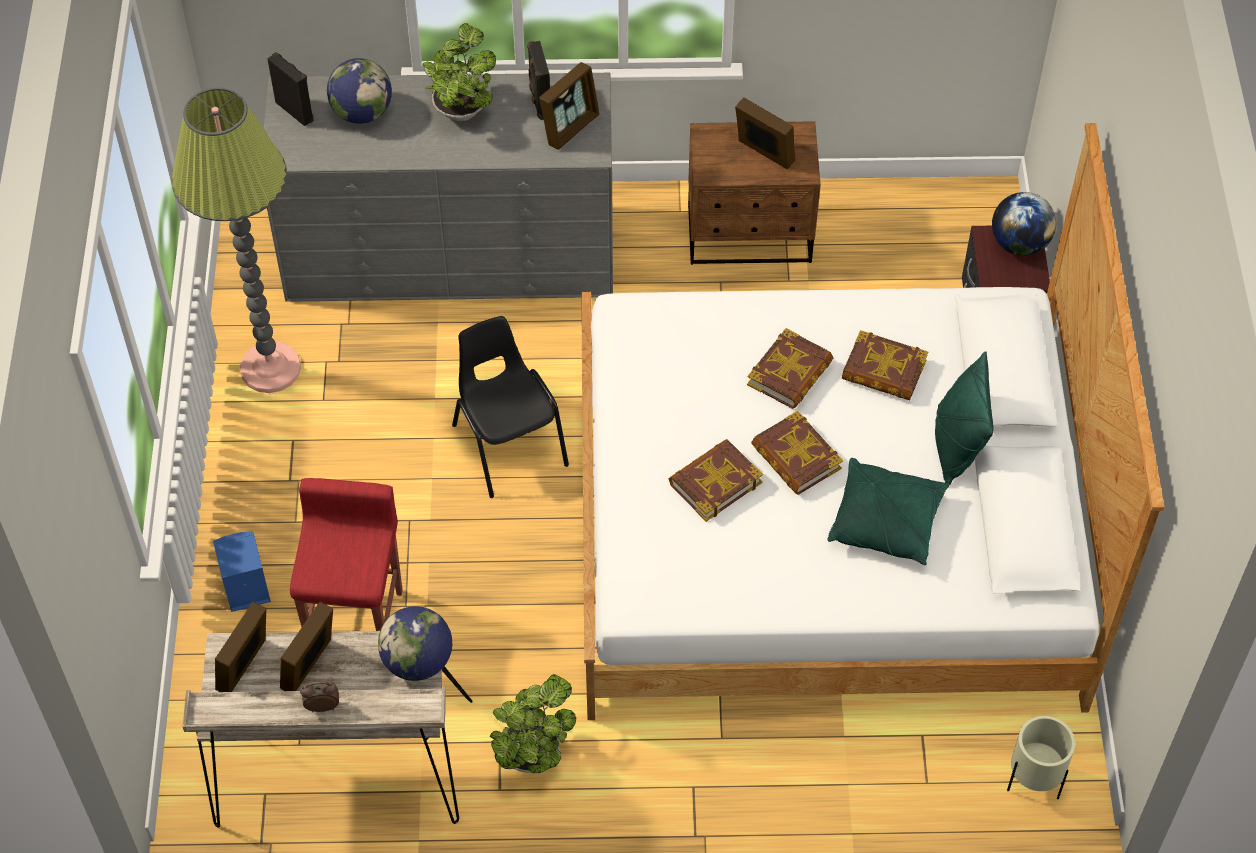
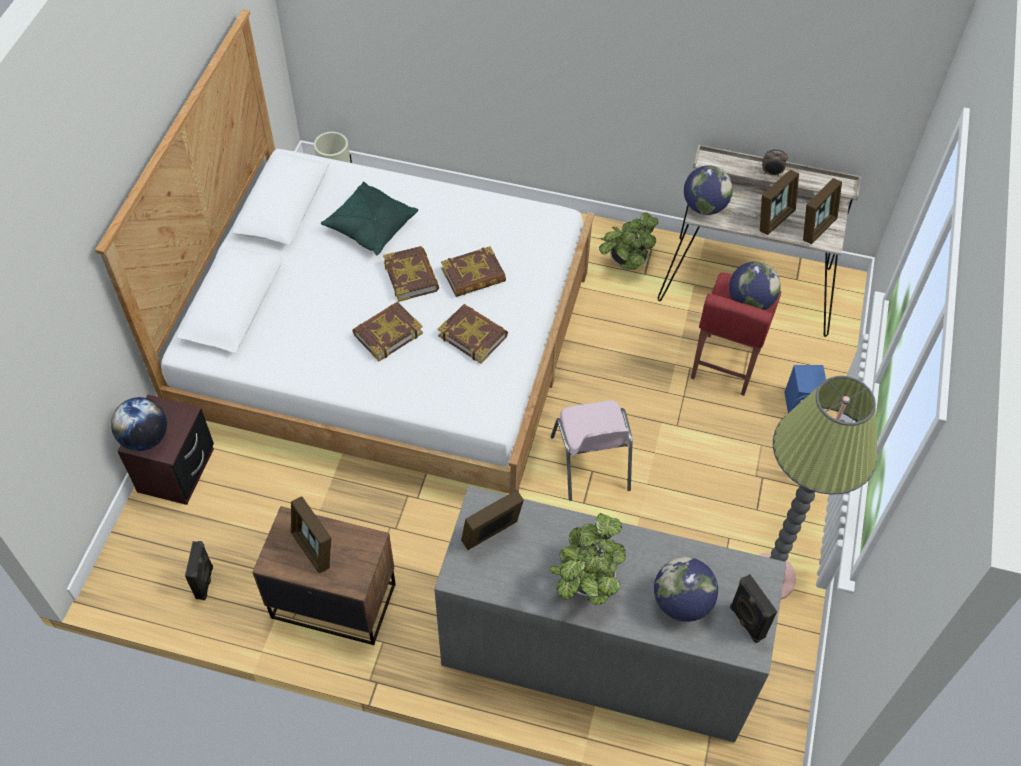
camera: 165 degrees left, 0 degrees up
(331, 554) = (750, 302): none -> globe
(508, 444) = (590, 464): black chair -> pink chair
(539, 102) = (511, 570): black speaker -> black speaker (205, 582)
(883, 371) = (319, 321): book -> book (473, 336)
(956, 445) = (297, 262): green pillow -> none

